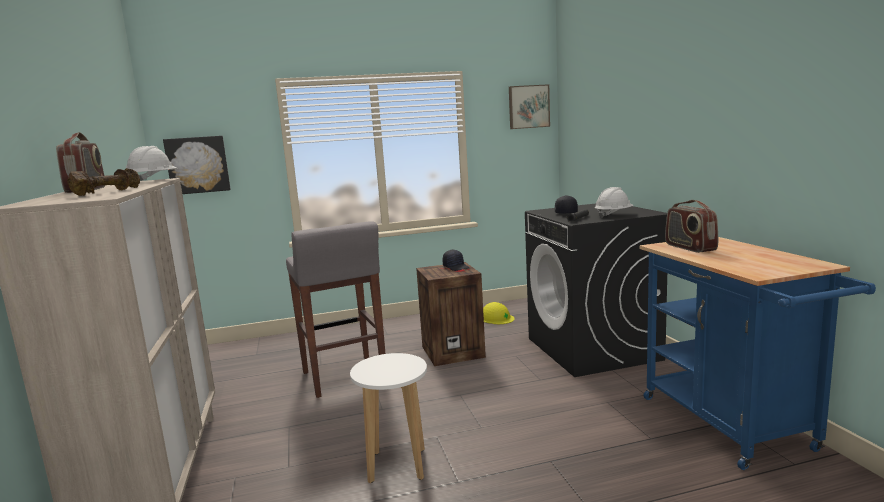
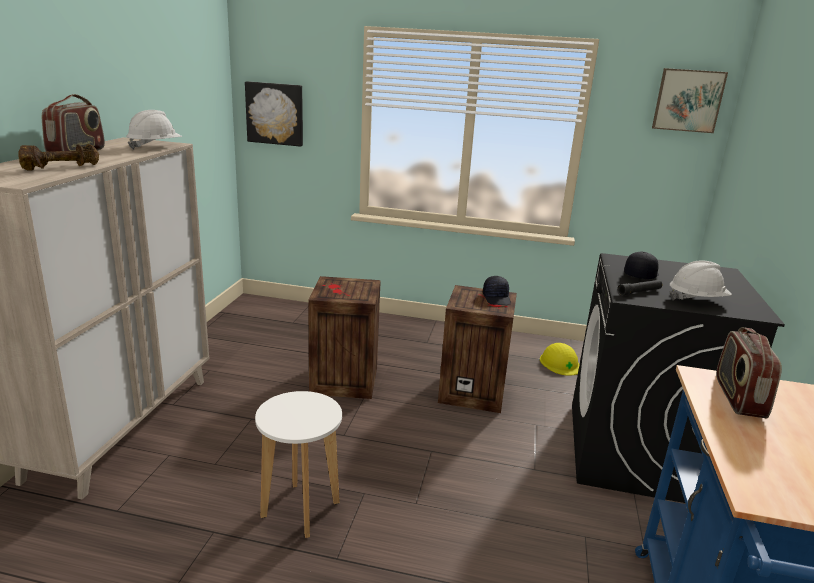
camera: 25 degrees right, 10 degrees up
(344, 377) = (343, 381): grey stool -> crate

